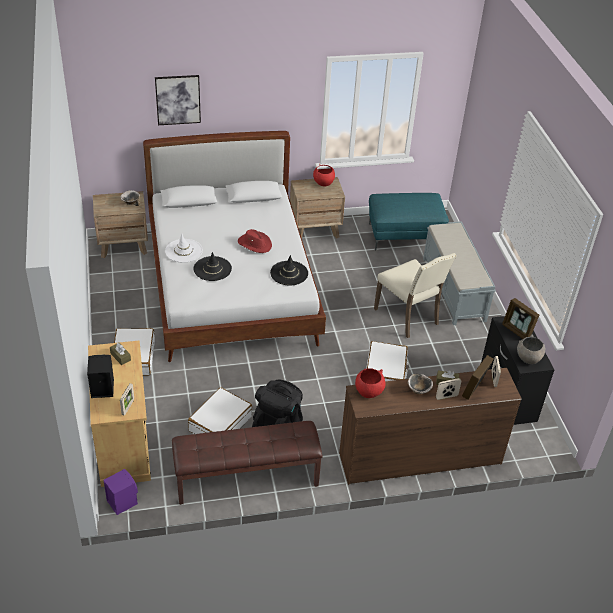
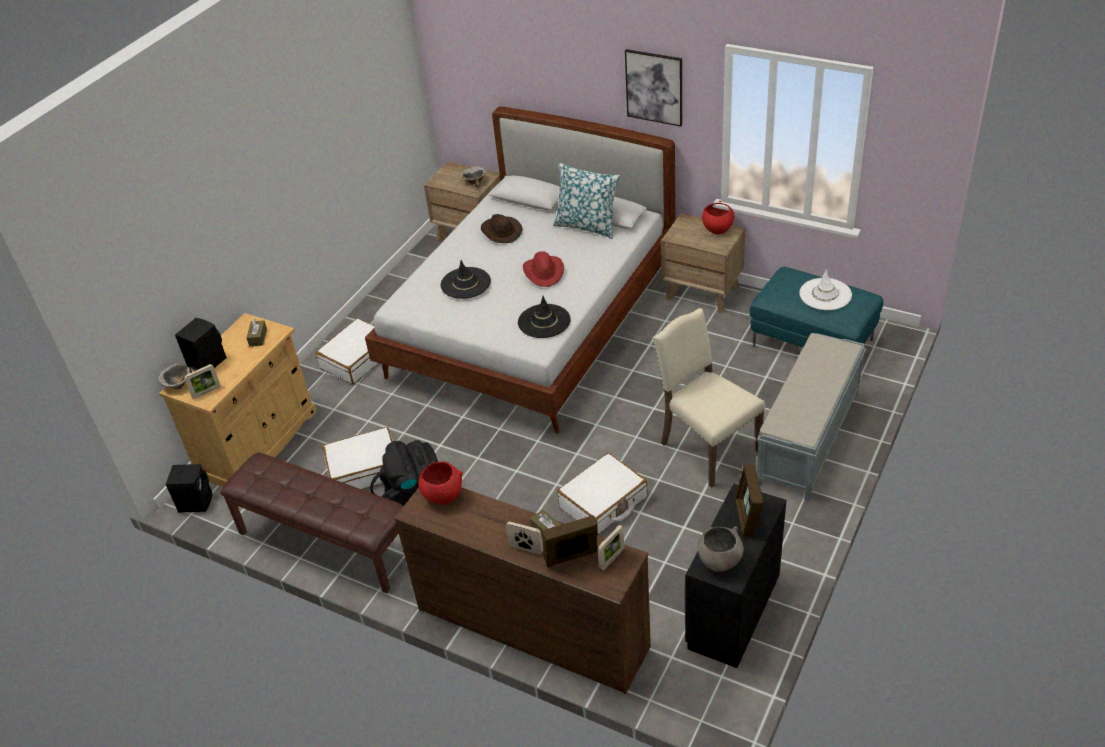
camera: 45 degrees right, 0 degrees up
(122, 501) = (196, 501): purple speaker -> black speaker
(178, 99) = (536, 62): picture -> picture (654, 87)
(184, 251) = (460, 252): white hat -> white hat (825, 294)
(195, 228) = (501, 231): none -> brown hat
(248, 206) = (587, 226): none -> pillow
(408, 317) = (707, 447): beige chair -> beige chair turned 135 degrees clockwise
(418, 390) = (502, 523): bowl -> bowl (178, 384)

